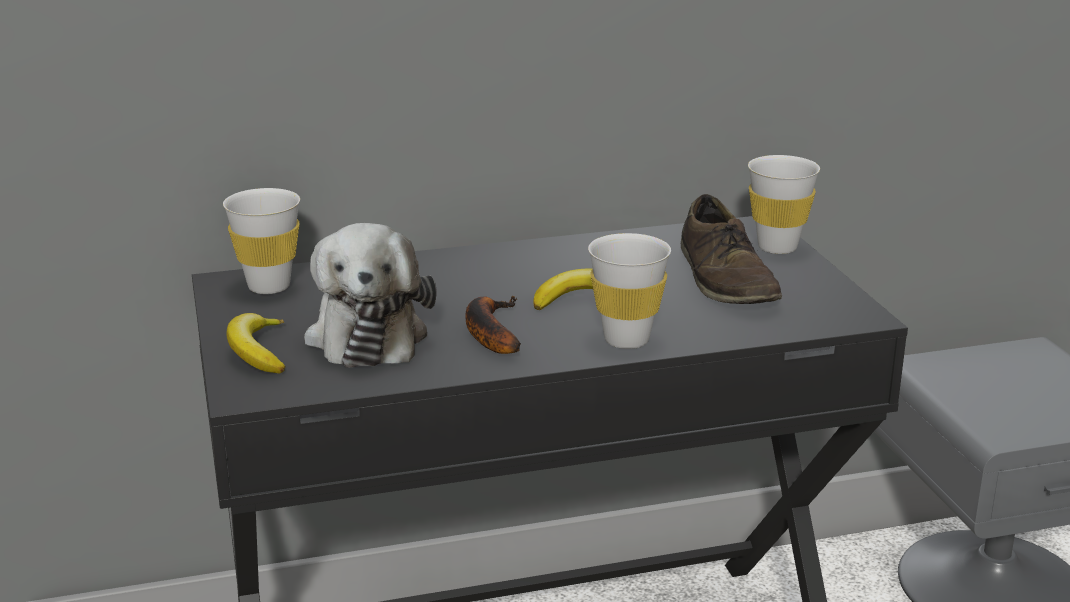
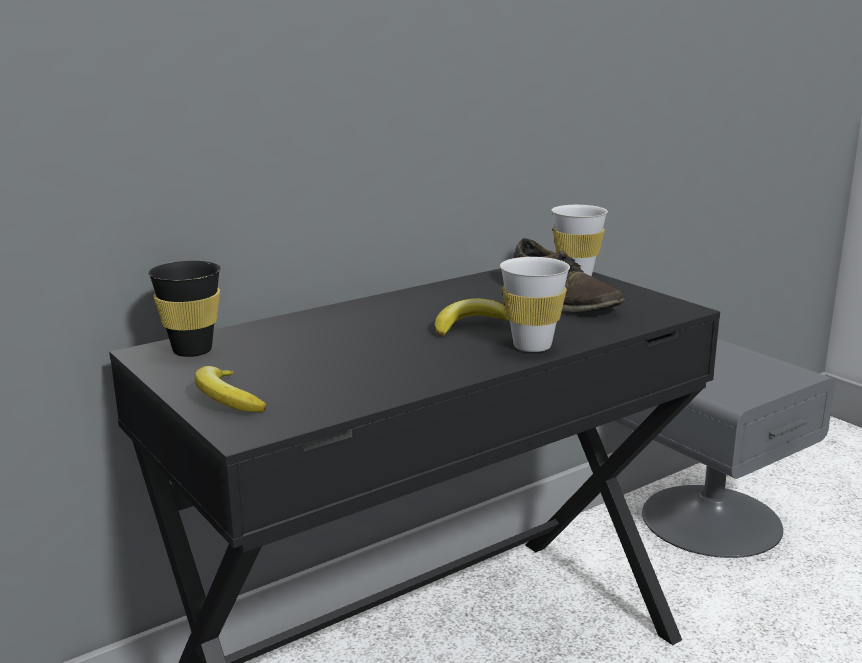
camera: 20 degrees left, 5 degrees down
(269, 286) = (192, 350): white cup -> black cup
(367, 334) = (315, 372): plush toy -> none
(489, 332) = (417, 356): banana -> none

